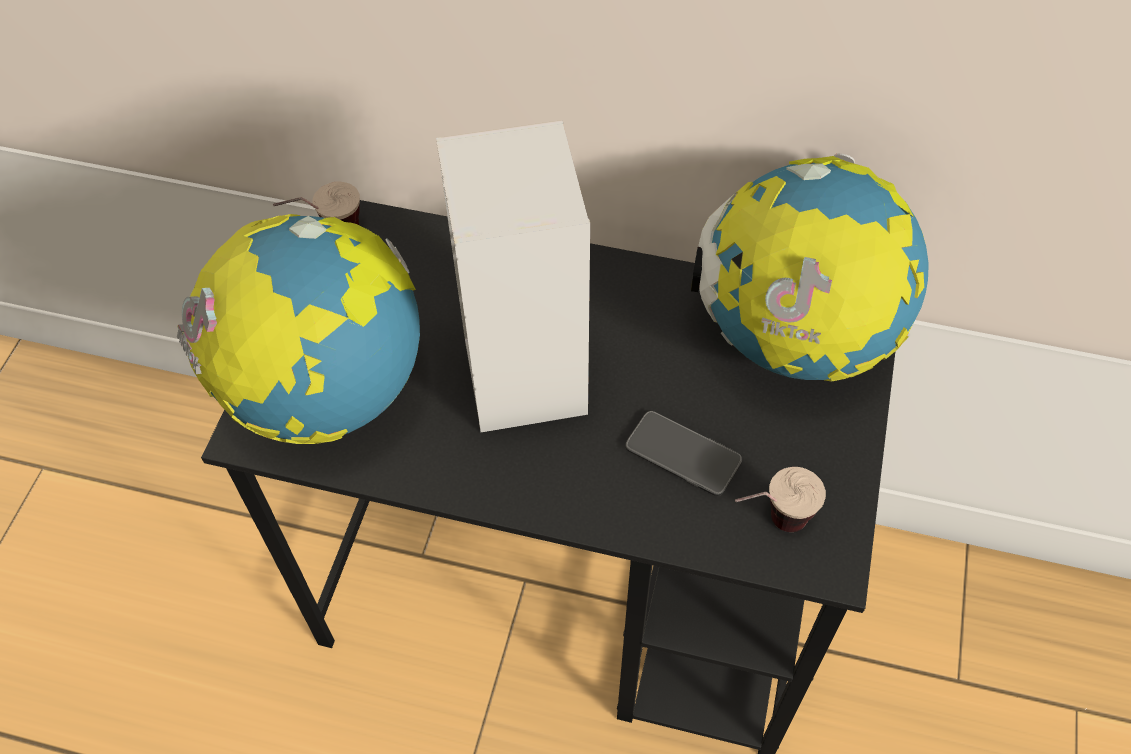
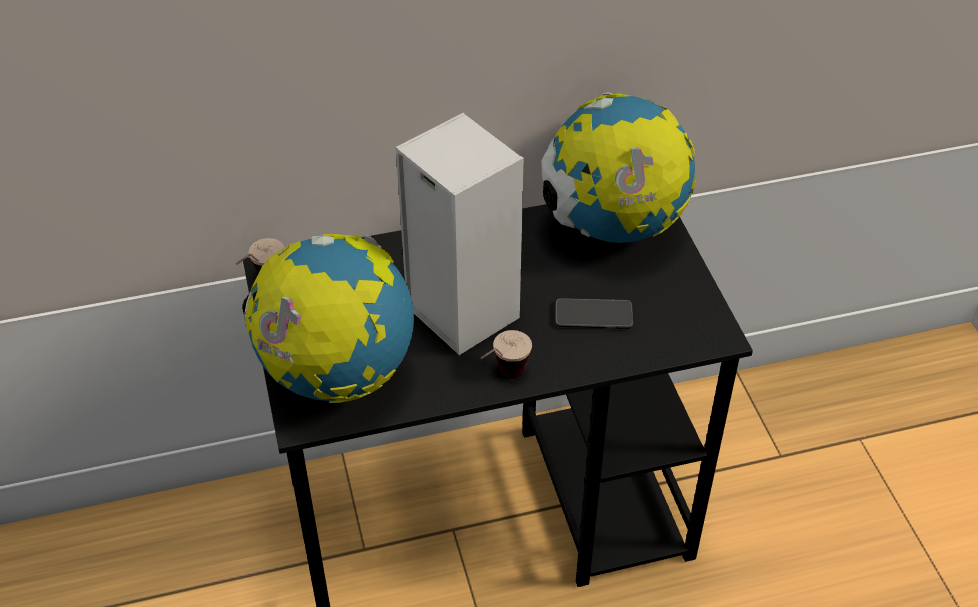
camera: 30 degrees left, 10 degrees down
(769, 524) = (670, 331): cup -> cup (502, 379)

